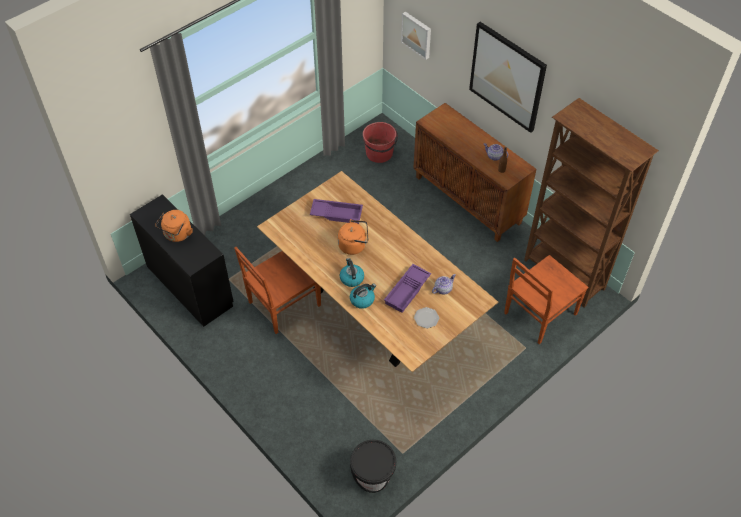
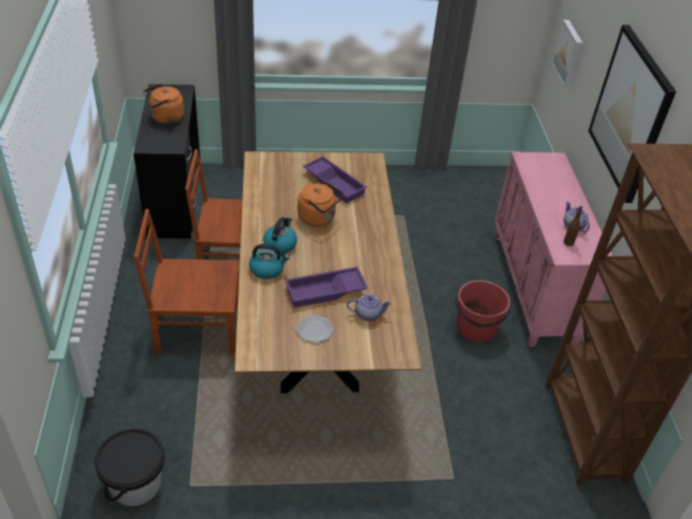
camera: 35 degrees right, 10 degrees down
(379, 153) = (476, 197): red bucket -> red bucket (476, 328)
(468, 200) = (535, 288): brown cabinet -> pink cabinet
(539, 314) = (507, 453): brown chair -> brown chair (196, 329)

